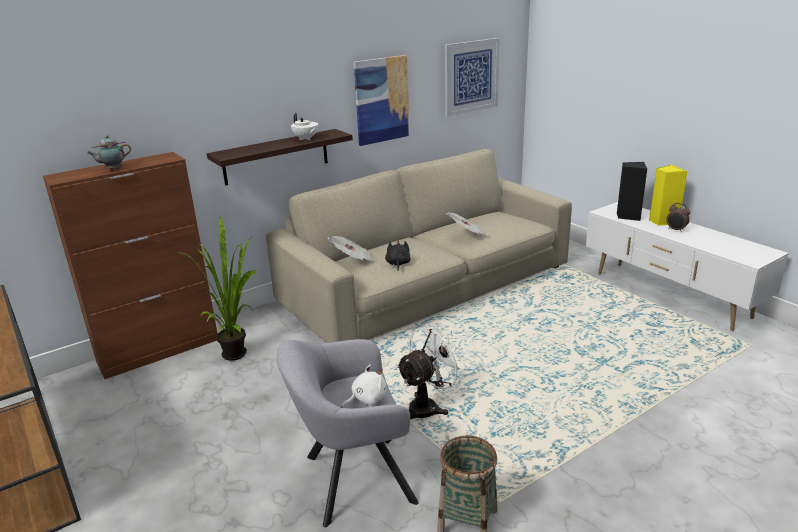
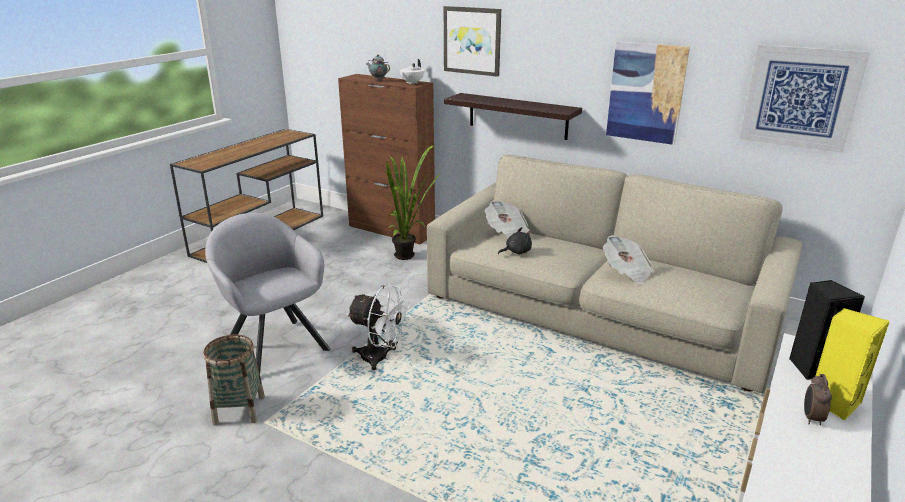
camera: 65 degrees right, 0 degrees up
(211, 91) = (472, 41): none -> picture
(306, 139) = (533, 106): white teapot -> white teapot (411, 83)
(367, 399) = (273, 285): white plush toy -> none

